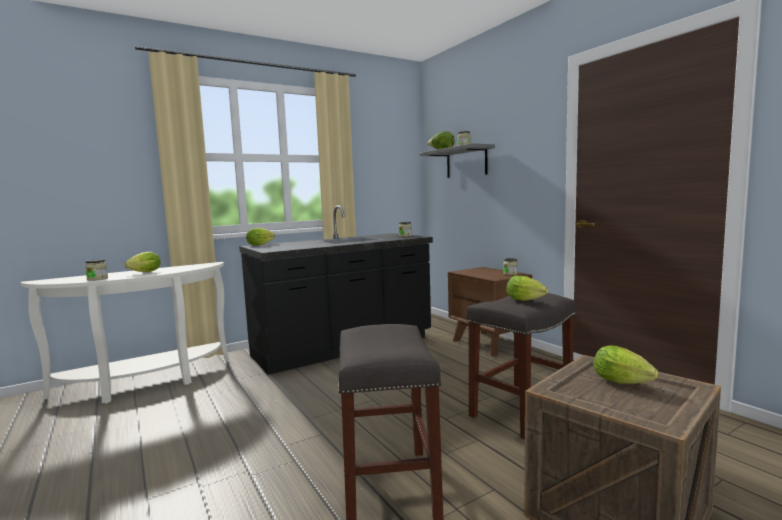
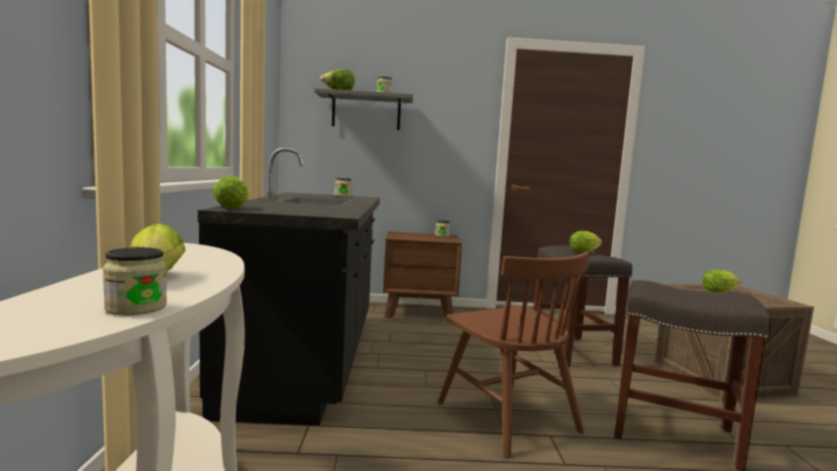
camera: 60 degrees left, 0 degrees up
(334, 414) = (507, 417): none -> brown chair

